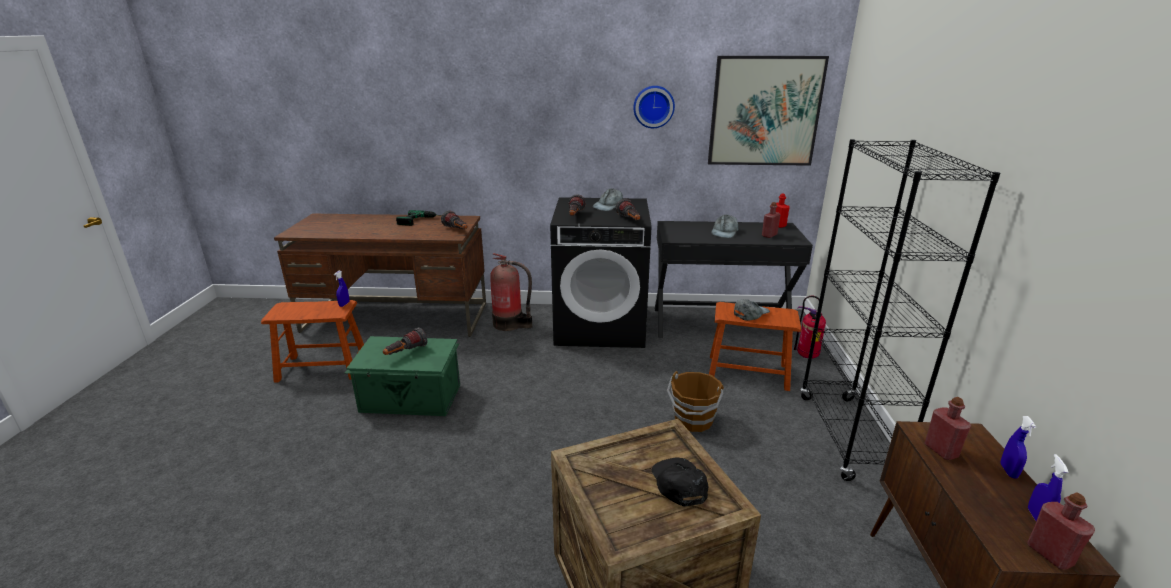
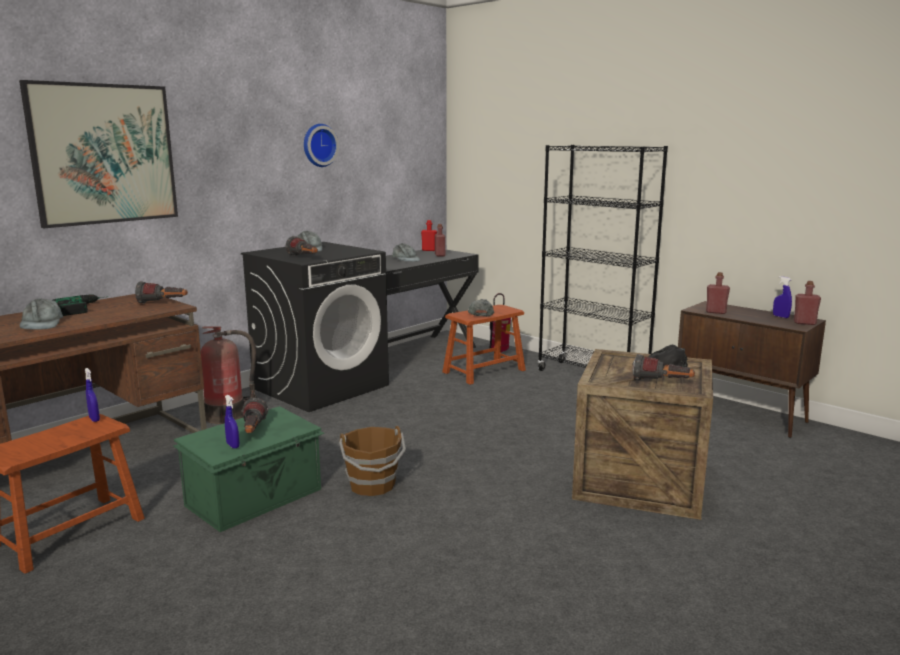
camera: 50 degrees left, 10 degrees down
(376, 228) = (41, 323): none -> grey cap
(630, 221) = (360, 252): flashlight -> flashlight (662, 383)
(693, 421) = (506, 406): brown bucket -> brown bucket (373, 485)
(764, 111) = (401, 148): picture -> picture (103, 154)
(1008, 471) = (745, 309): blue spray bottle -> blue spray bottle (233, 445)

